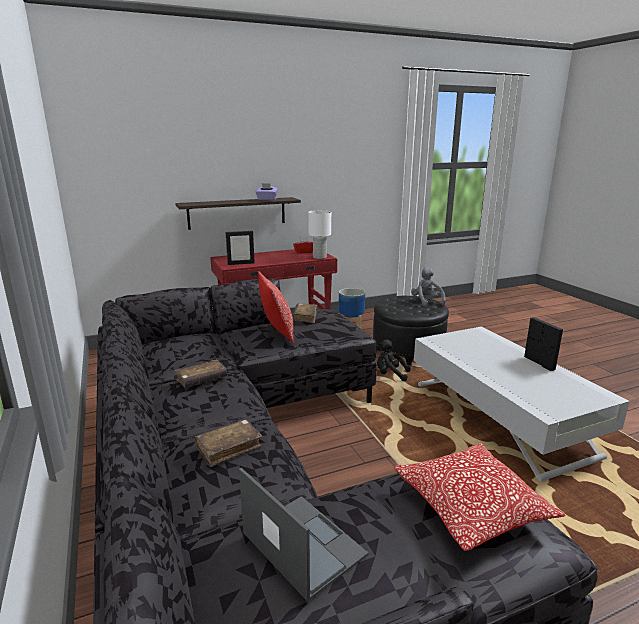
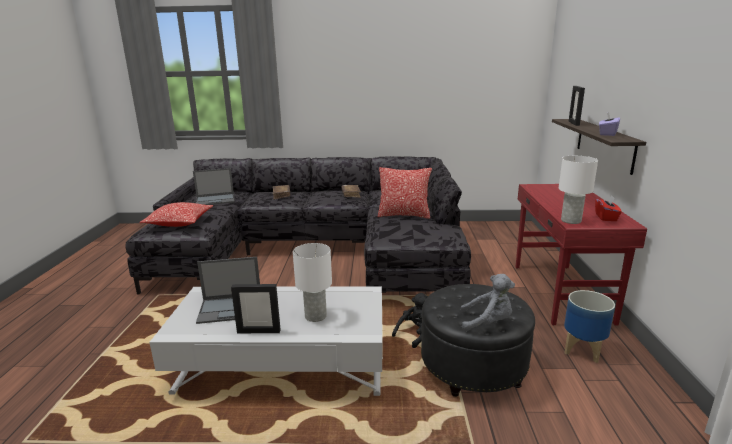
camera: 115 degrees right, 0 degrees up
(241, 263) = (543, 190): picture frame -> picture frame (574, 123)
(305, 317) = (430, 226): brown book -> none
(490, 349) = (316, 316): none -> white table lamp
(538, 385) = (231, 308): none -> laptop

